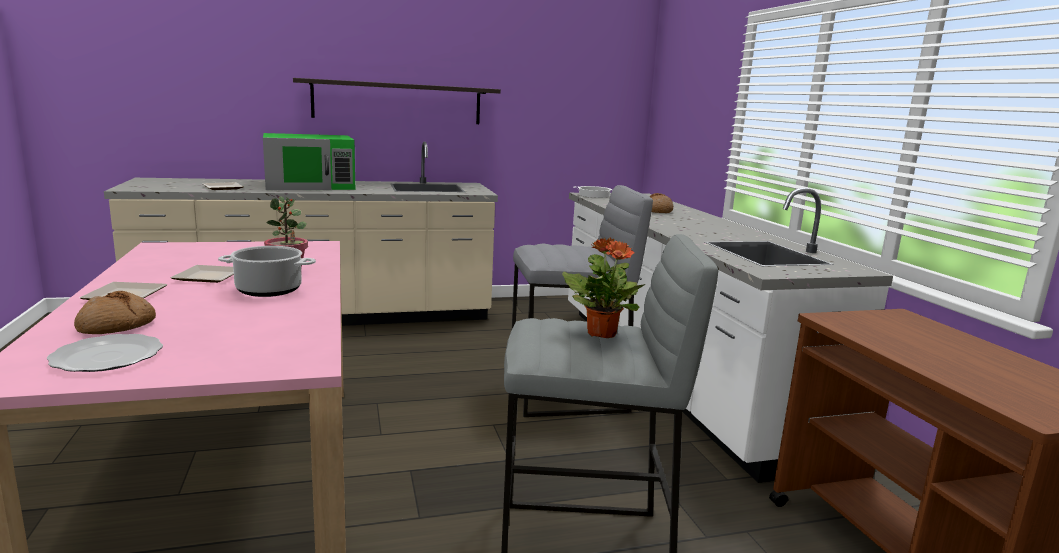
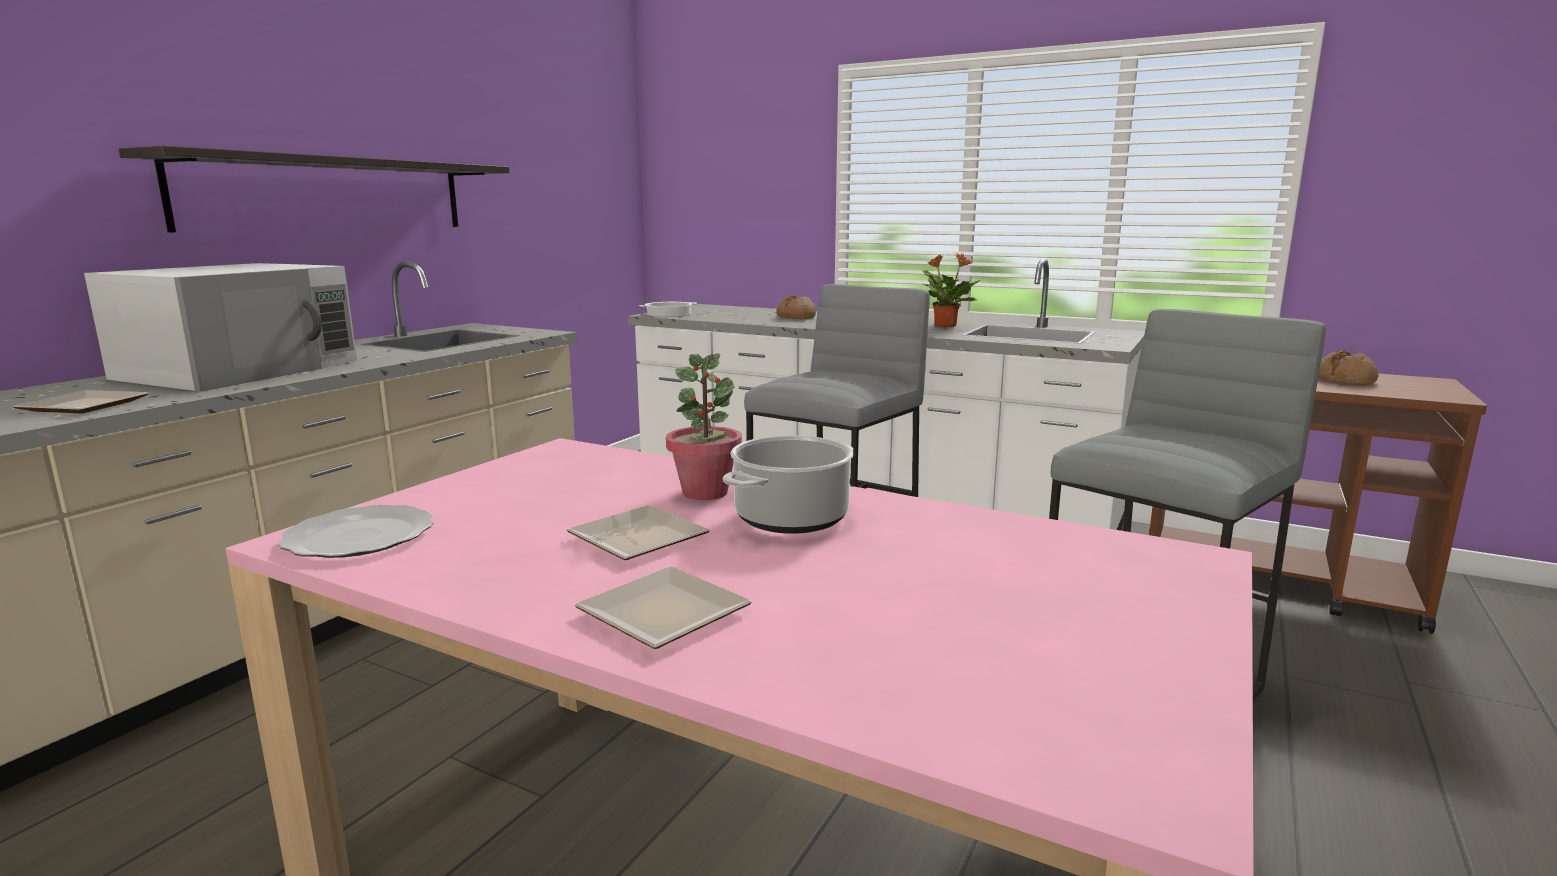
camera: 45 degrees left, 0 degrees up
(105, 357) = (1066, 678): plate -> plate (358, 538)
(117, 326) = (874, 646): bread -> bread (1345, 380)
(310, 185) = (242, 369): green microwave -> white microwave
(601, 333) = (1185, 432): potted plant -> potted plant (944, 326)

